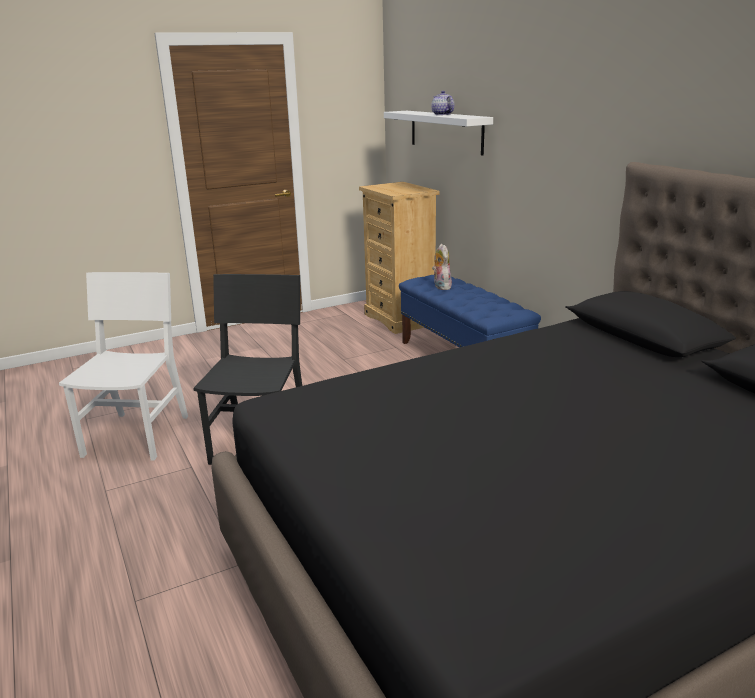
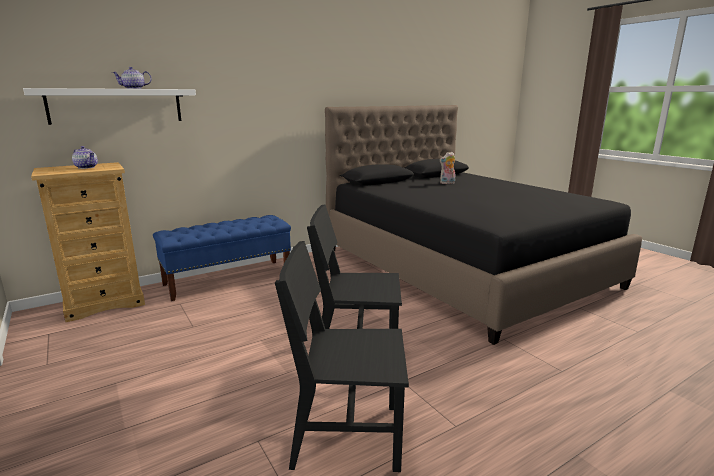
camera: 95 degrees left, 5 degrees down
(137, 435) = (346, 435): white chair -> black chair
(402, 189) = (87, 167): none -> teapot
(440, 287) = (198, 231): plush toy -> plush toy (447, 183)

